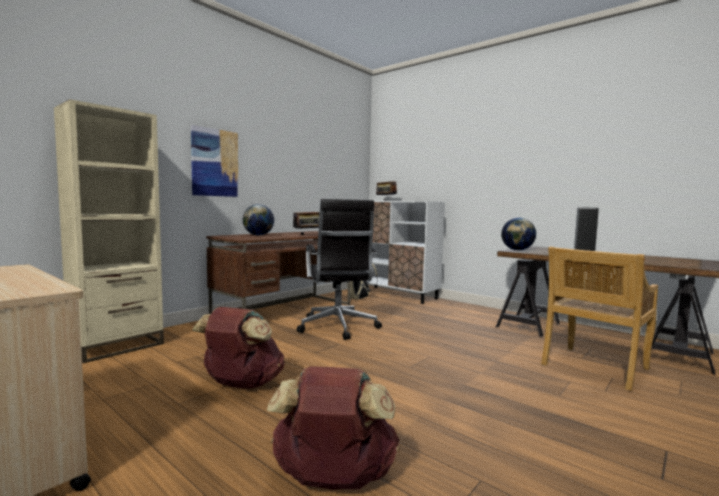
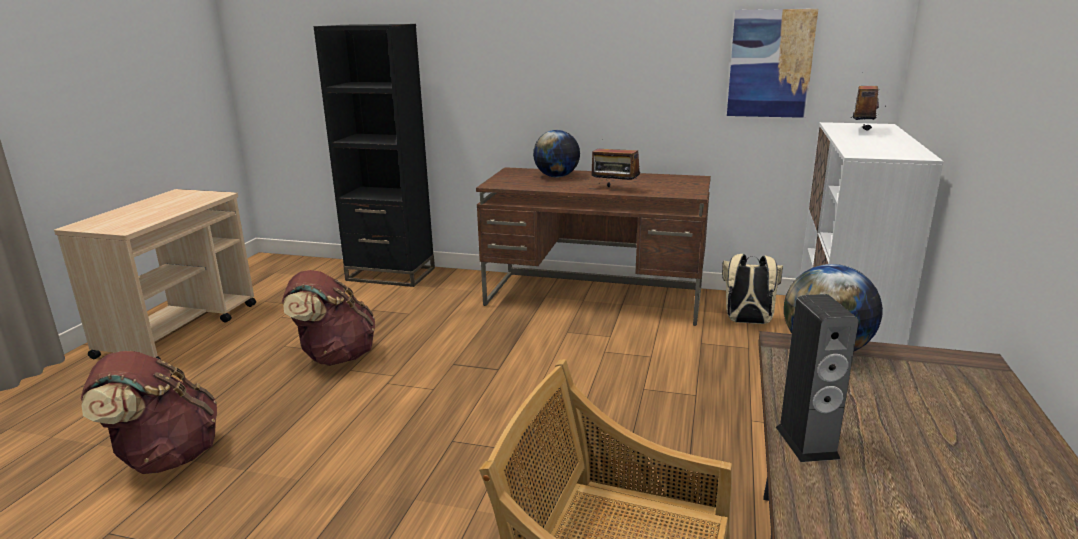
camera: 65 degrees right, 15 degrees up
(116, 346) = (390, 274): beige bookcase -> black bookcase
(215, 163) = (519, 64): picture -> picture (770, 64)
(338, 327) = (566, 349): black office chair -> none

